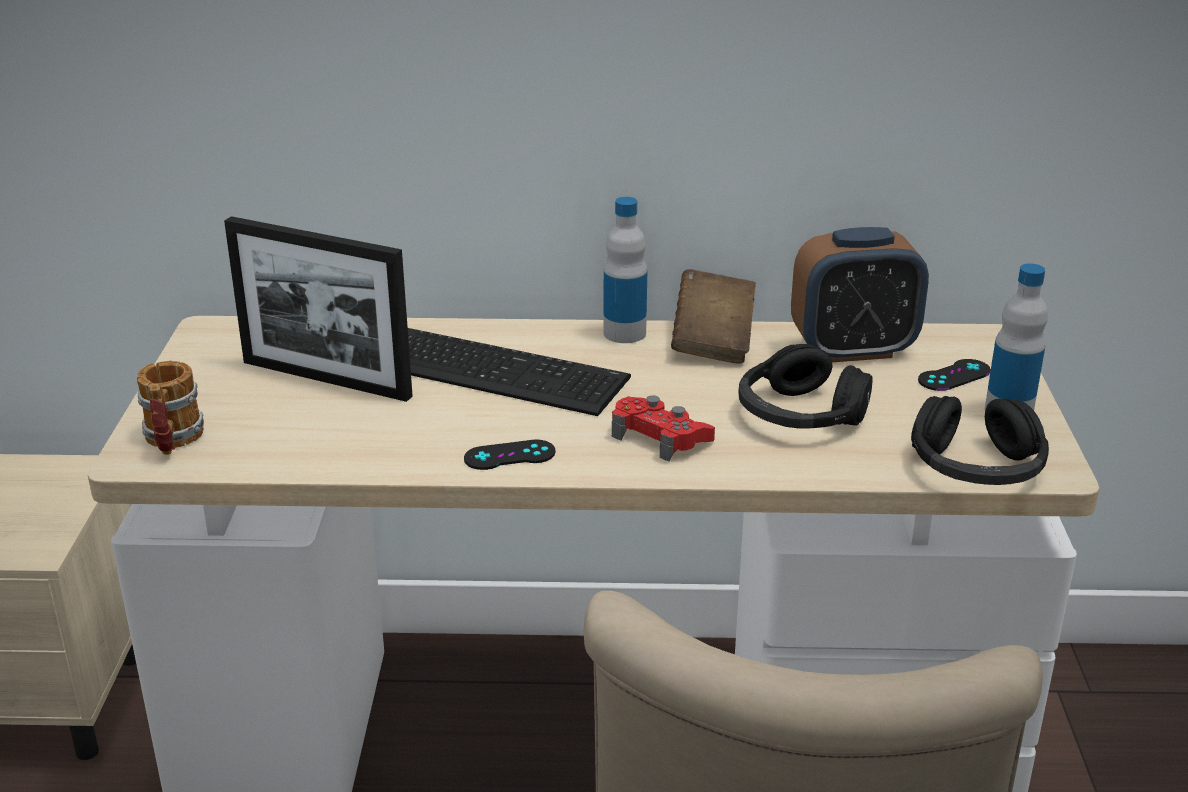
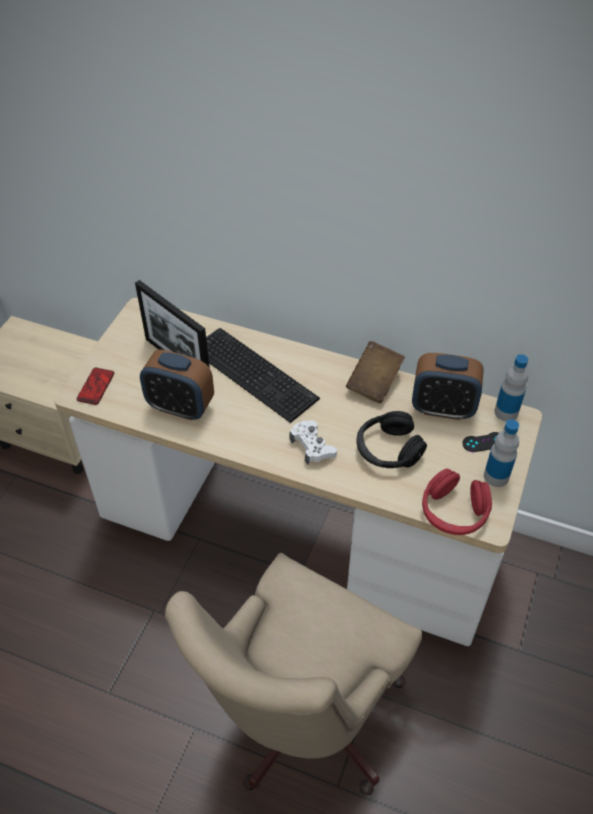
camera: 20 degrees right, 20 degrees up
(172, 441) = (96, 386): mug -> phone
(368, 436) = (180, 407): none -> alarm clock
(509, 455) = (237, 439): black game controller -> none
(624, 333) = (333, 364): bottle -> bottle (506, 412)
(660, 437) = (312, 446): red game controller -> white game controller
(976, 468) = (454, 512): black headphones -> red headphones

